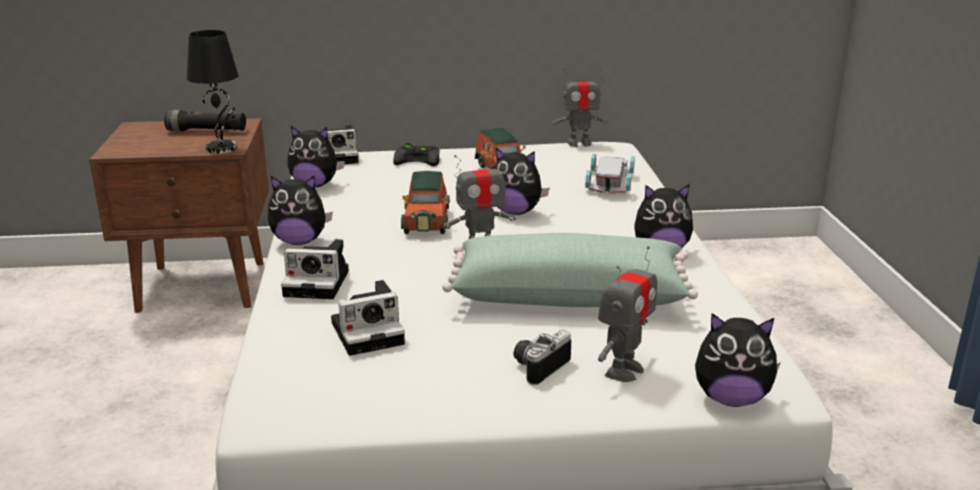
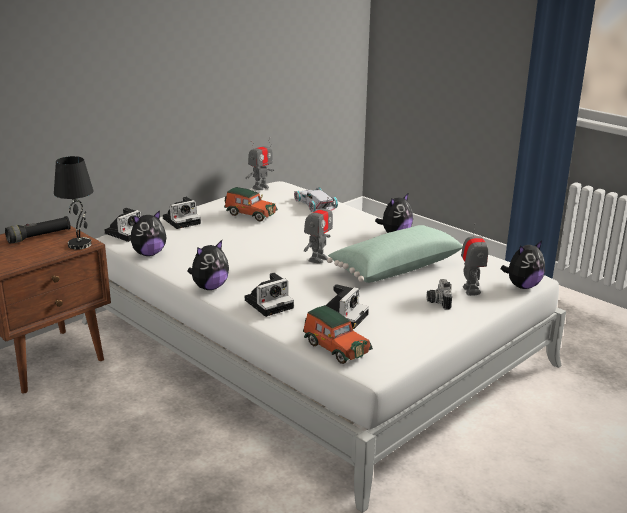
camera: 40 degrees left, 0 degrees up
(419, 159) = (182, 220): black game controller -> camera
(426, 220) = (262, 253): toy car -> toy car (334, 347)
(516, 212) = (297, 235): plush toy -> none

